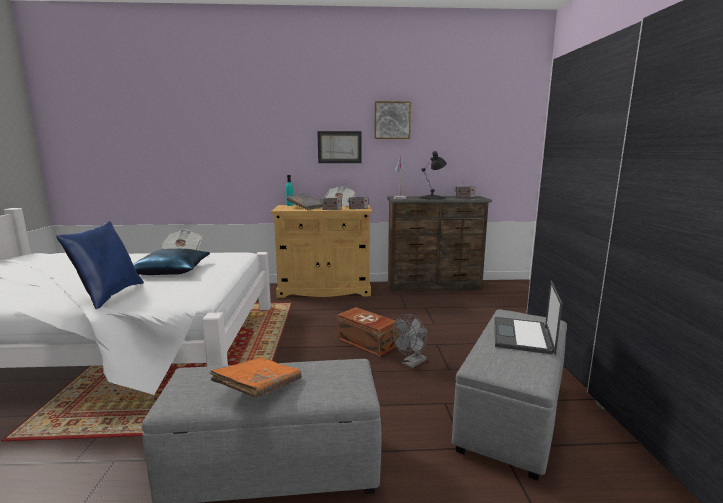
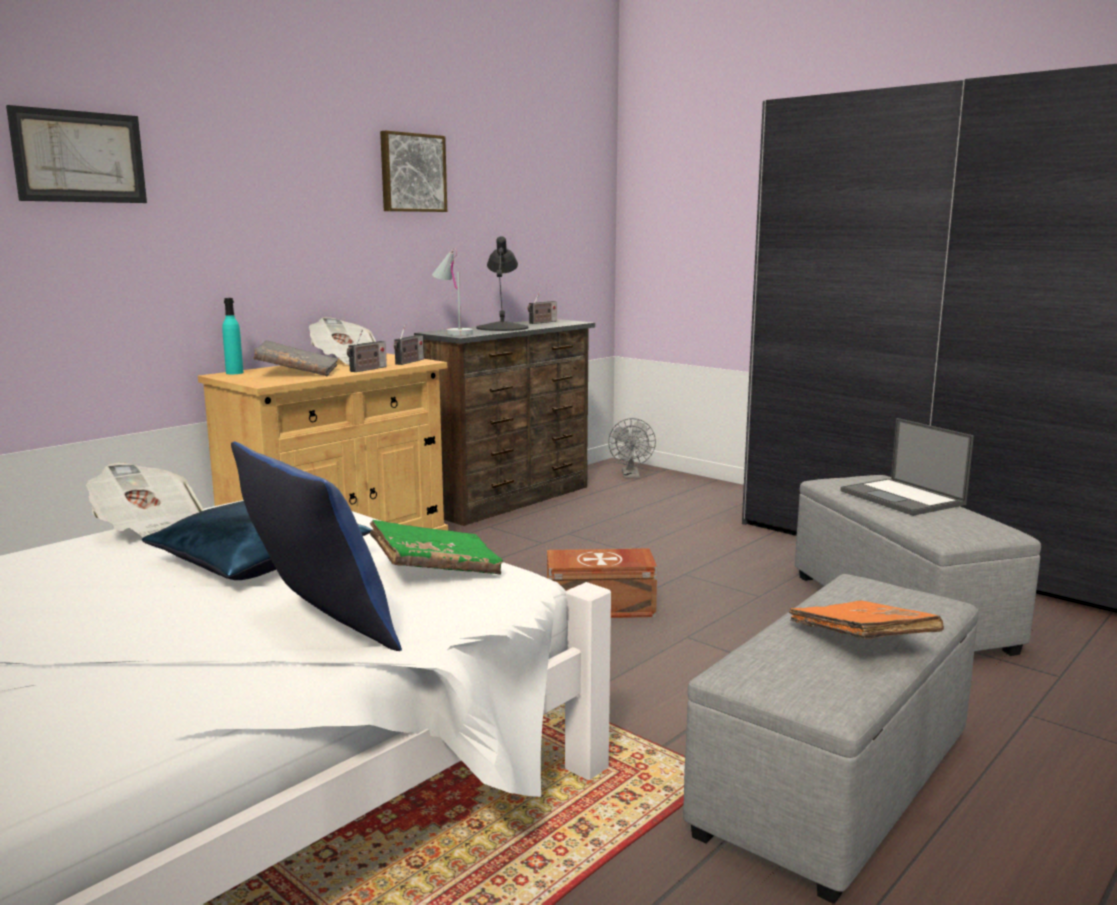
camera: 45 degrees left, 0 degrees up
(189, 289) = (436, 569): none -> green book
(339, 147) = (320, 229): picture -> picture (79, 157)
(411, 363) = (709, 607): grey fan -> grey fan (631, 476)

